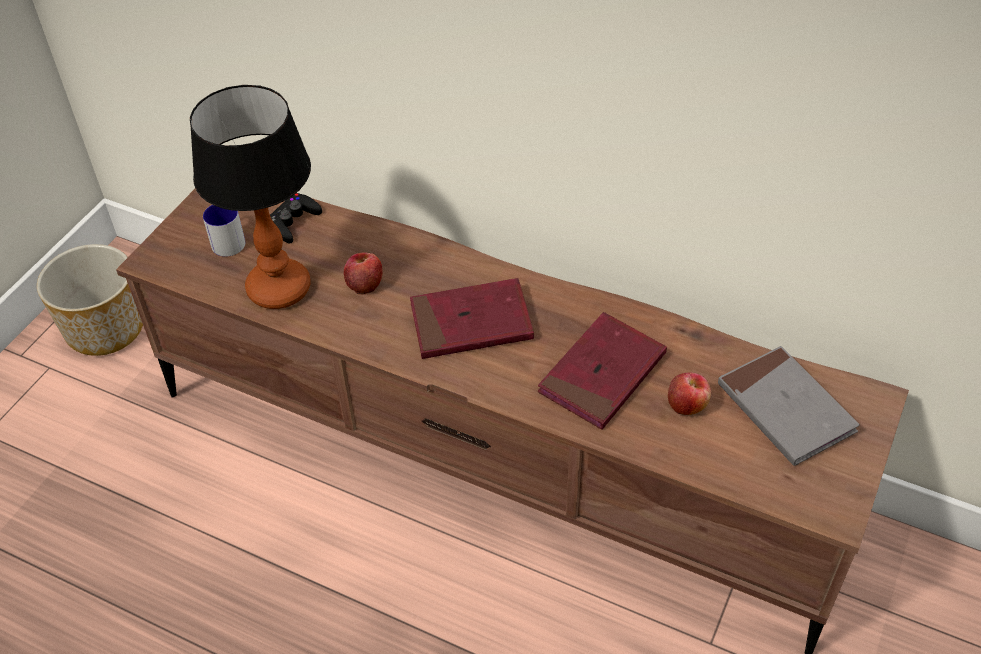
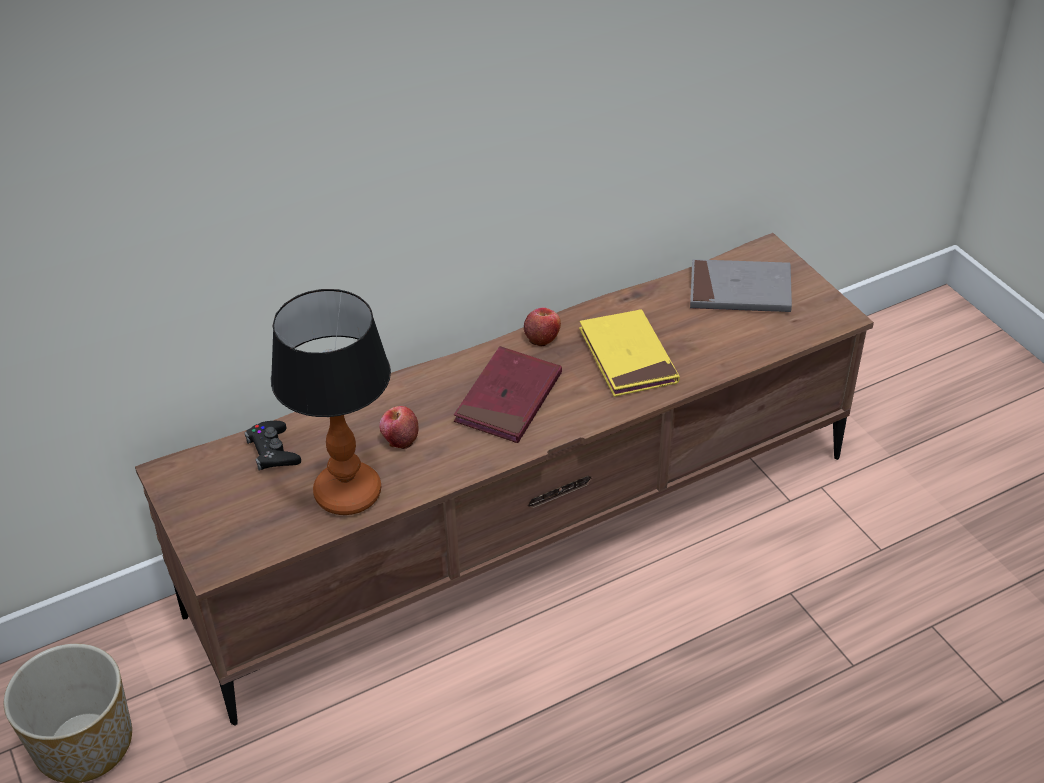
camera: 55 degrees left, 5 degrees down
(228, 239) = (248, 501): mug -> none
(602, 374) = (628, 357): red book -> yellow book
(687, 405) = (694, 332): apple -> apple (542, 337)

